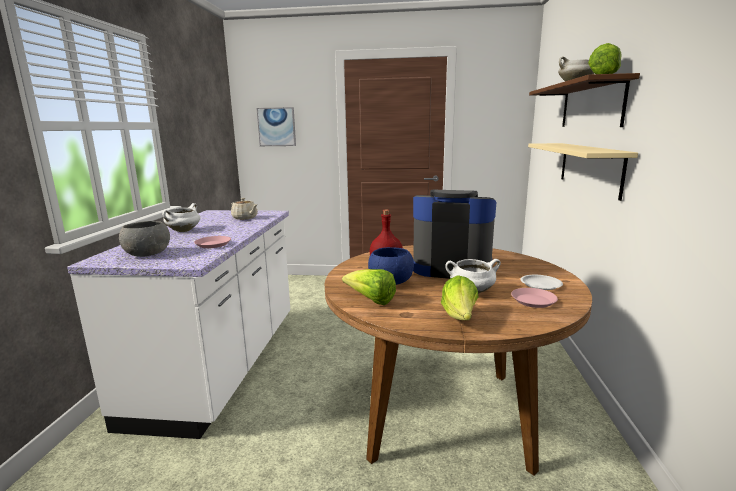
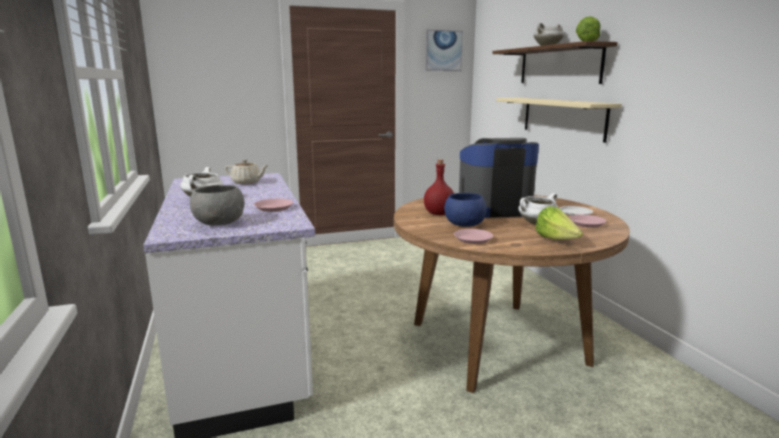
camera: 25 degrees left, 0 degrees up
(276, 127) = (209, 78): picture -> picture (443, 50)
(371, 300) = (473, 239): lettuce -> pink plate

